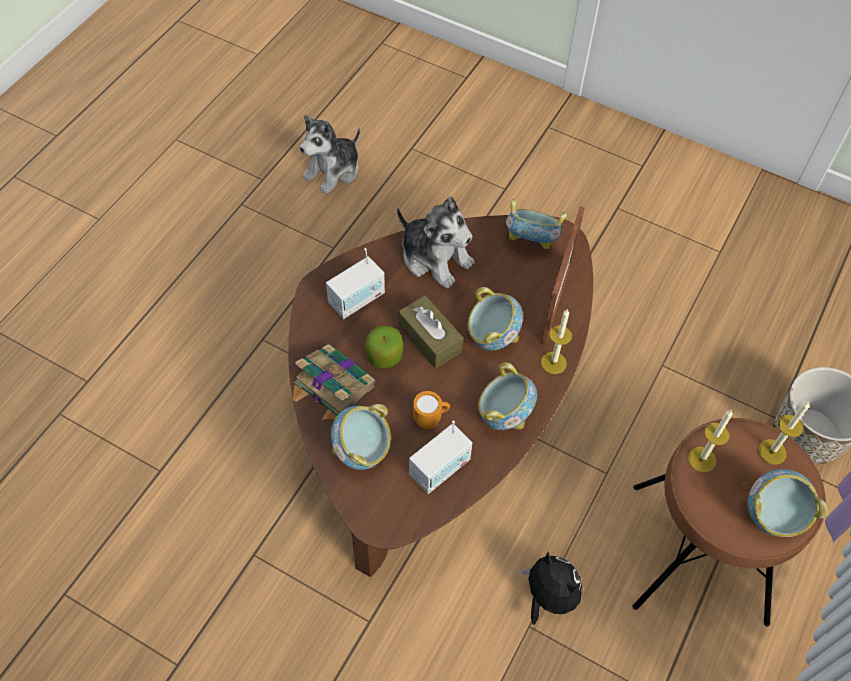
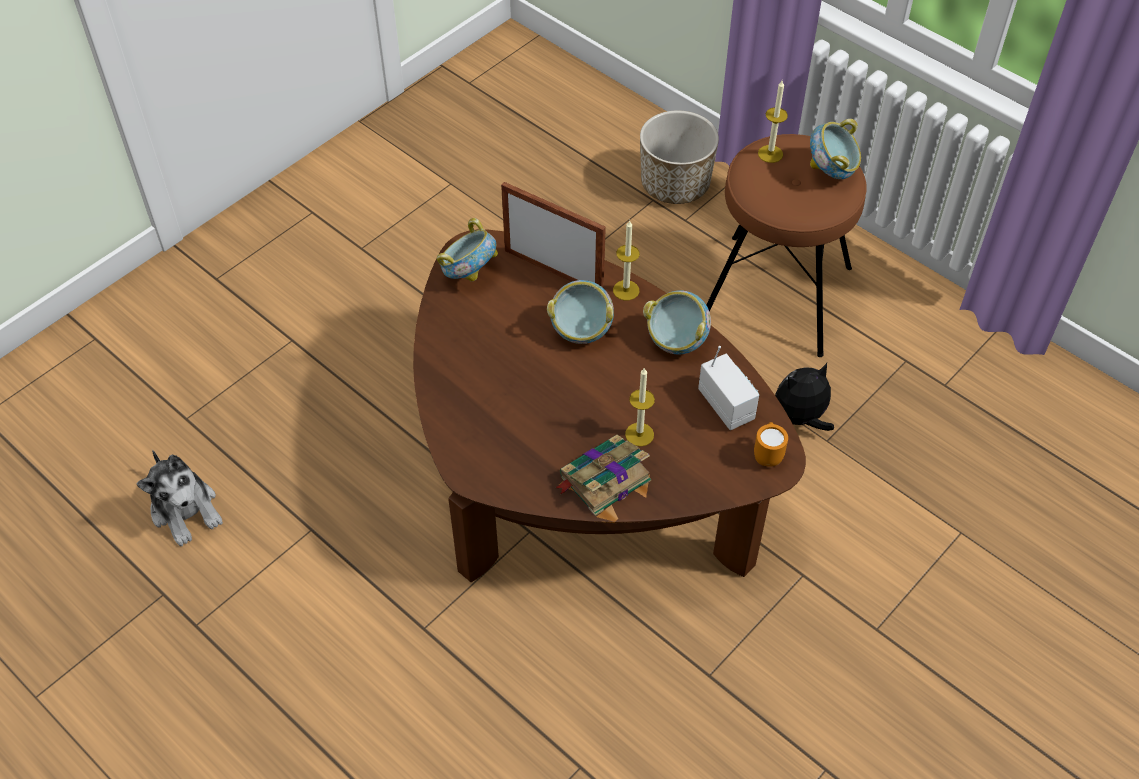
camera: 75 degrees left, 5 degrees down
(357, 299) = (498, 440): radio -> none
(362, 451) = (693, 467): bowl -> none
(384, 356) = (580, 427): apple -> none
(429, 339) = (569, 384): brown tissue box -> none
(431, 420) = (669, 402): orange mug -> orange mug (767, 455)
(435, 258) = (463, 359): plush toy -> none
(702, 459) = (769, 200): candle -> candle (639, 434)

